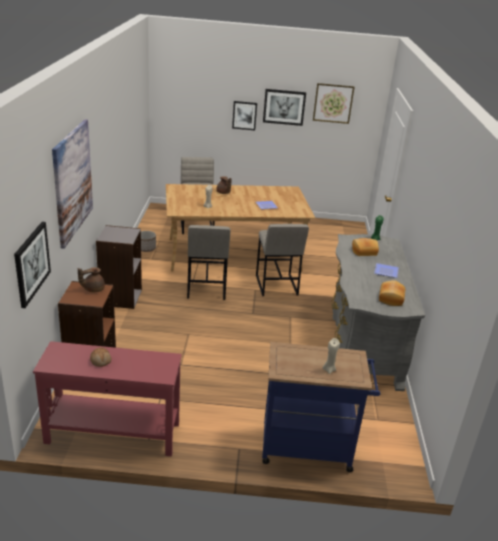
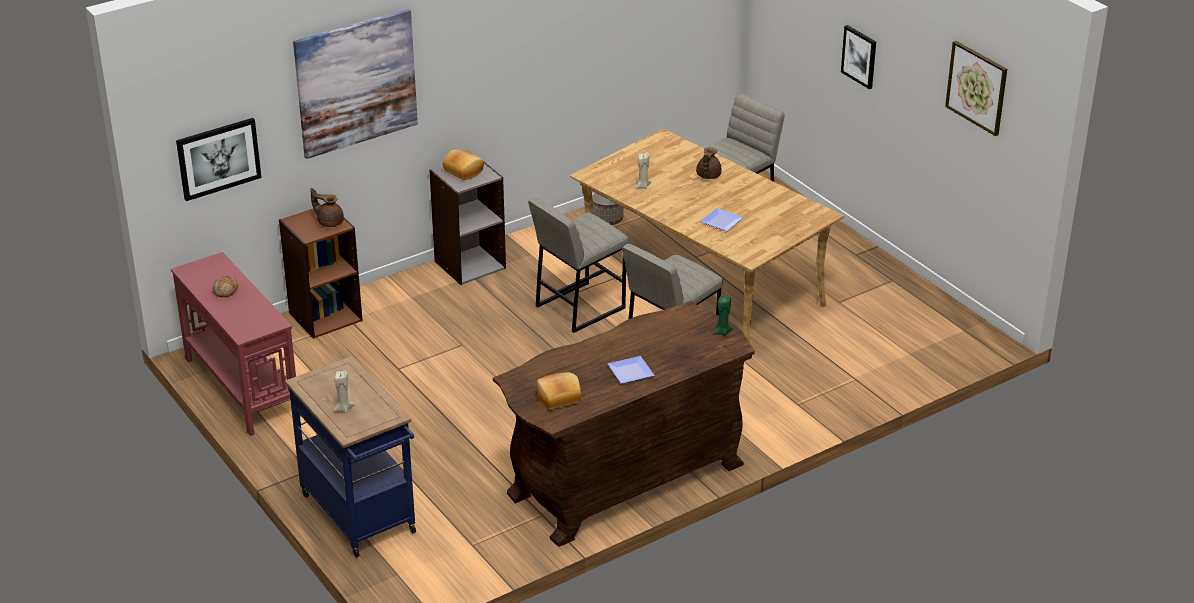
camera: 55 degrees right, 5 degrees up
(284, 107) = (910, 64): picture -> none
(361, 343) = (623, 476): grey dresser -> brown dresser
(364, 251) = (665, 337): bread -> bread (464, 171)

